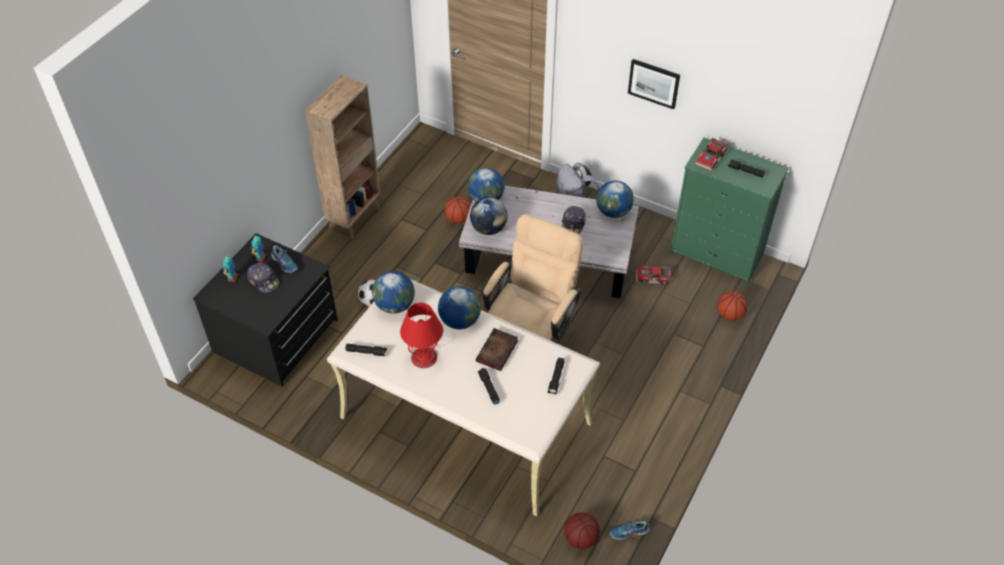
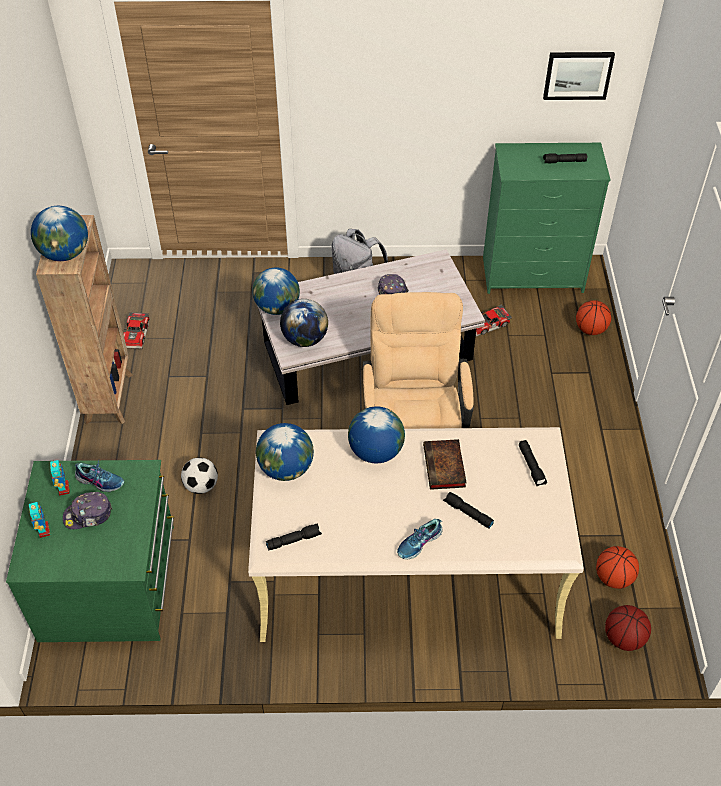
camera: 30 degrees left, 0 degrees up
(263, 281) = (88, 515): cap -> cap turned 150 degrees clockwise
(277, 336) = (110, 582): black dresser -> green dresser
(424, 357) = (367, 514): red table lamp -> none
(458, 219) = (235, 349): basketball -> basketball (613, 578)
(613, 212) = (425, 266): globe -> globe (65, 254)
(629, 532) = (664, 604): shoe -> shoe (419, 543)
(654, 83) = (426, 98): picture -> picture (578, 75)
(712, 158) = (521, 161): toy car -> toy car (137, 334)

